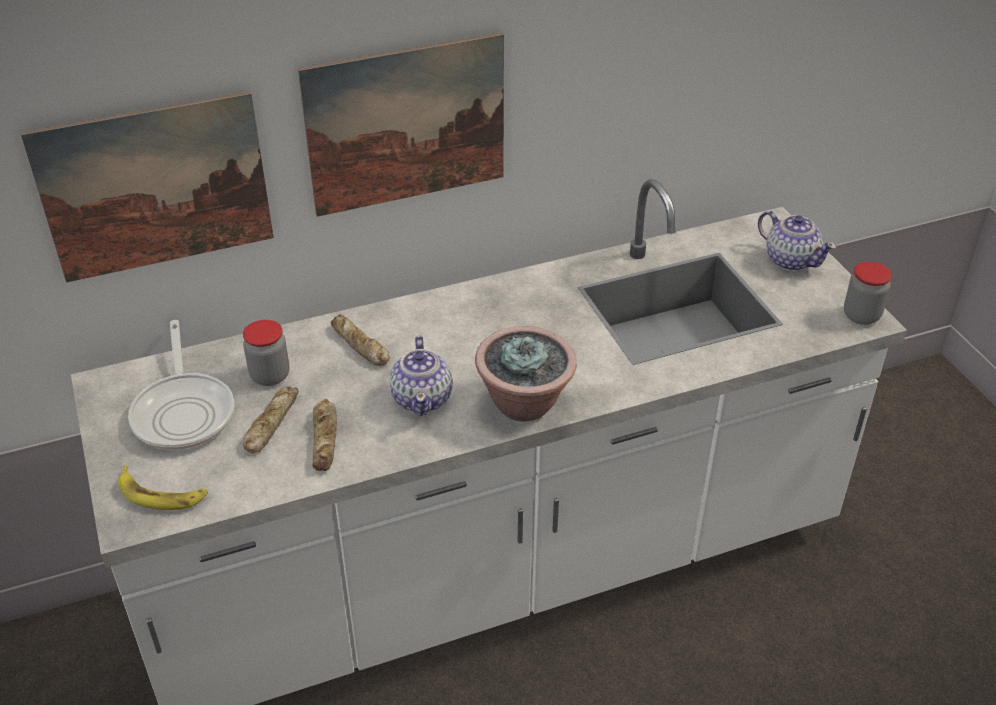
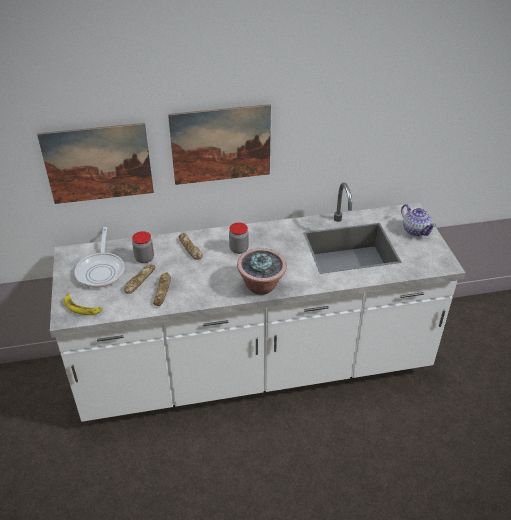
camera: 10 degrees right, 0 degrees up
(423, 398) = (213, 277): teapot -> none
(861, 315) = (443, 262): jar -> jar (239, 249)

